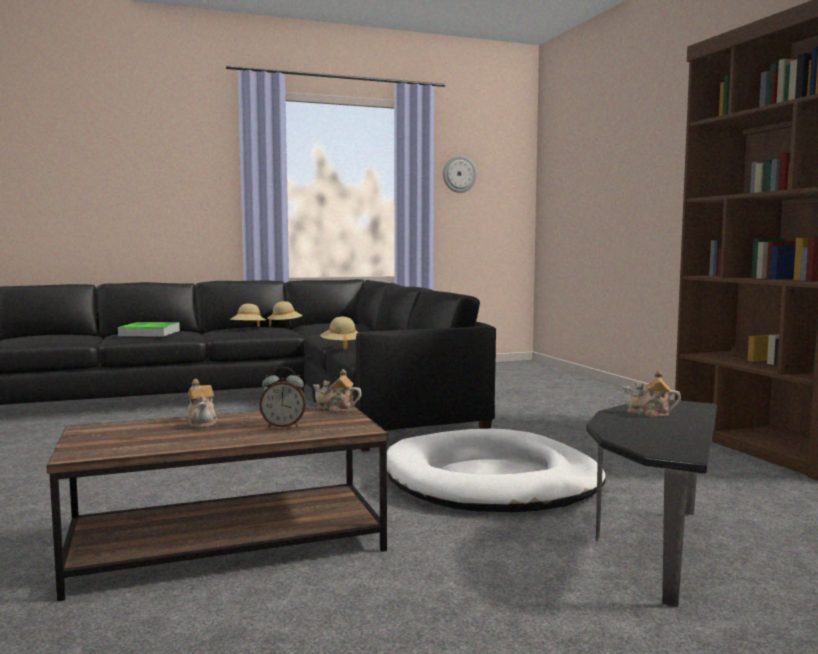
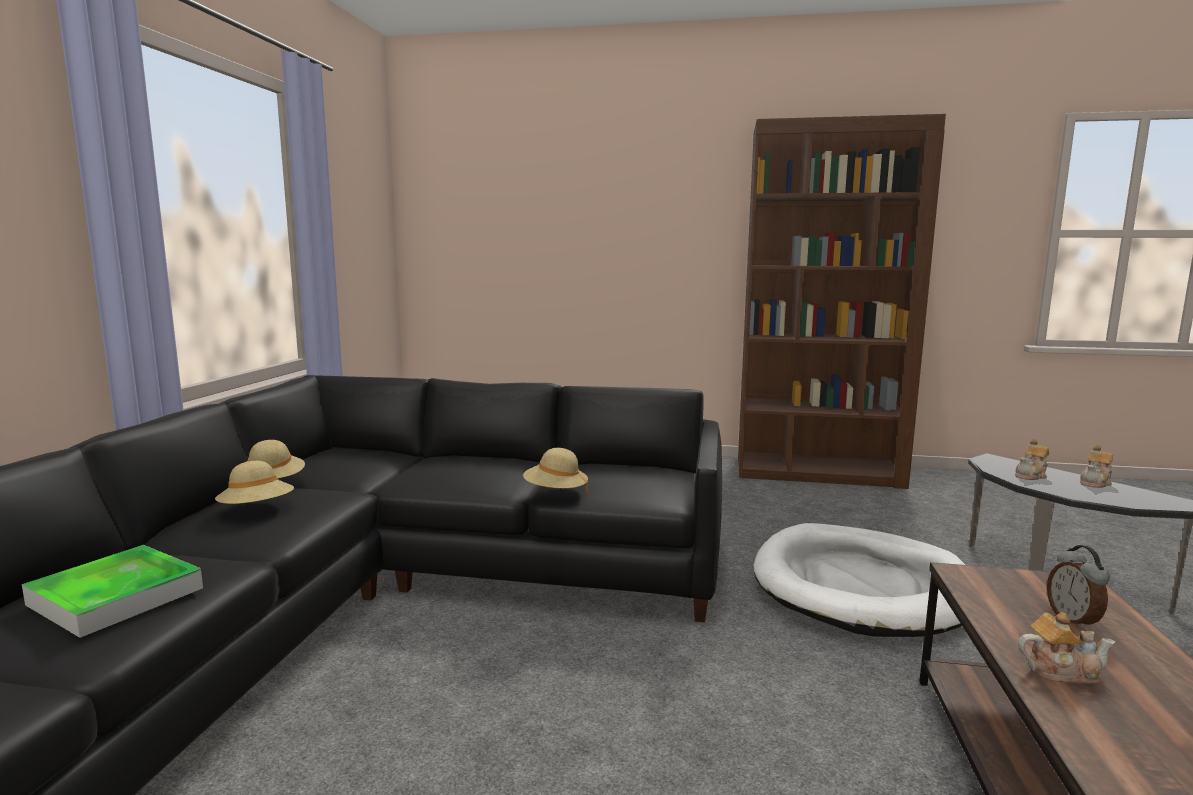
camera: 60 degrees left, 5 degrees up
(283, 426) = (1073, 620): alarm clock -> alarm clock turned 150 degrees clockwise
(336, 409) = (970, 575): teapot -> teapot (1095, 483)
(459, 174) = (339, 203): wall clock -> none

